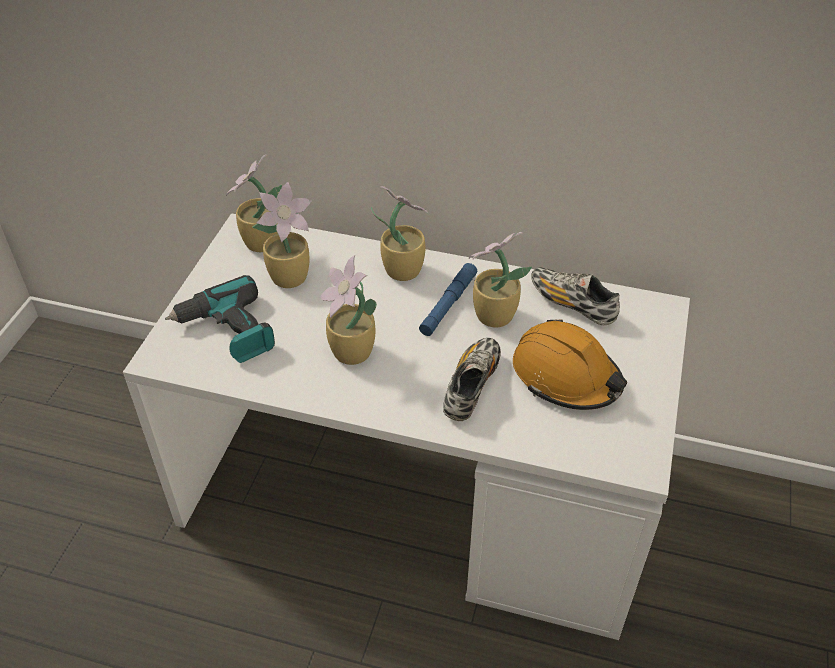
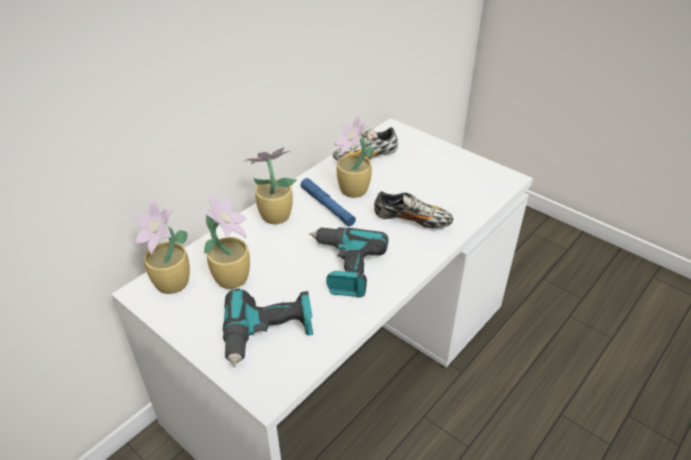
camera: 65 degrees left, 5 degrees down
(352, 354) = (345, 267): potted plant -> power drill
(471, 386) = (412, 220): shoe -> shoe turned 150 degrees clockwise
(566, 376) = (426, 180): orange hard hat -> none

